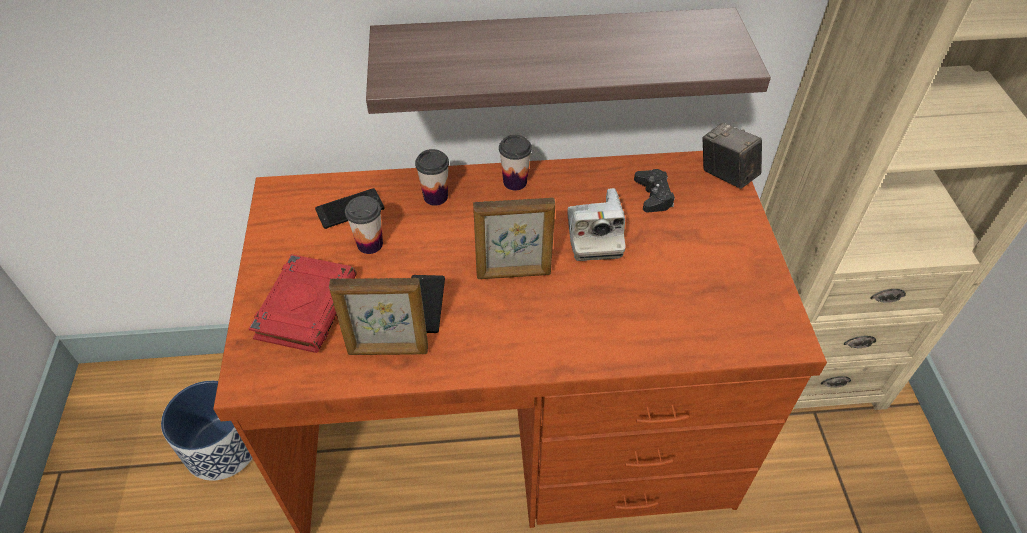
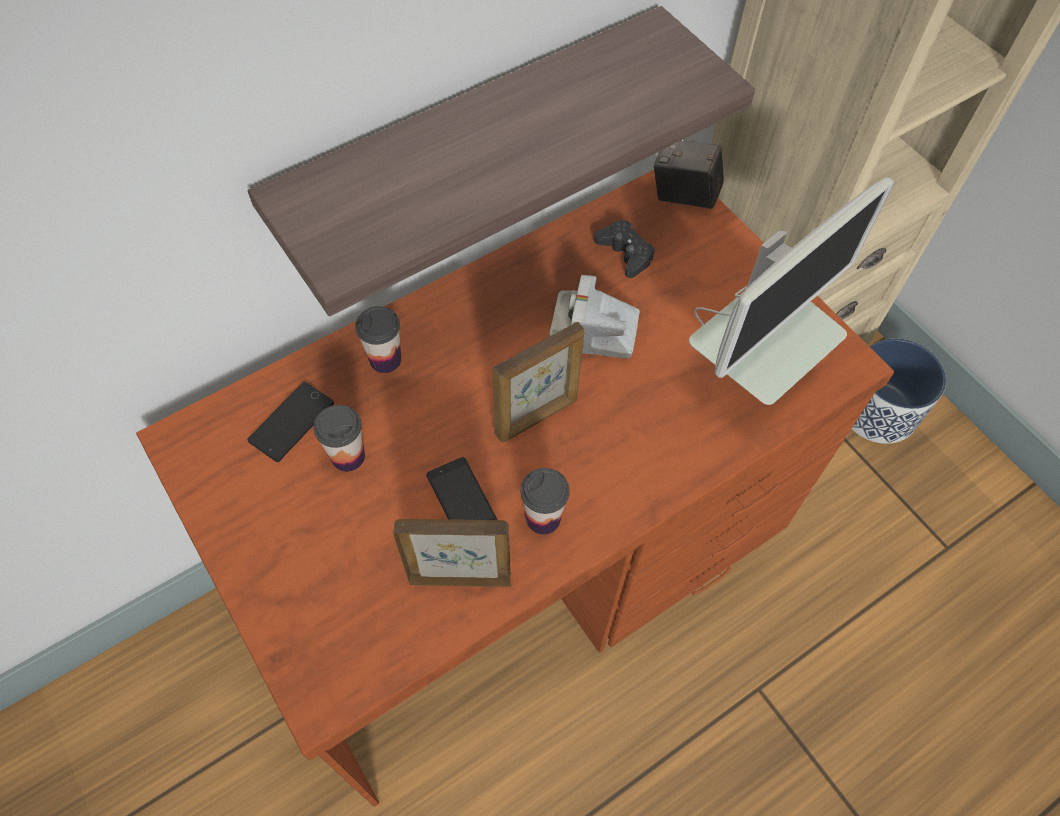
camera: 30 degrees left, 10 degrees up
(221, 446) = (201, 750): planter -> planter (877, 410)
(306, 306) = (326, 572): red book -> none
(388, 351) = (460, 578): picture frame -> picture frame turned 150 degrees counterclockwise
(515, 182) = (465, 300): cup -> cup (543, 518)
(594, 236) = (593, 331): camera -> camera turned 135 degrees clockwise
(699, 310) = (750, 370): none -> monitor

